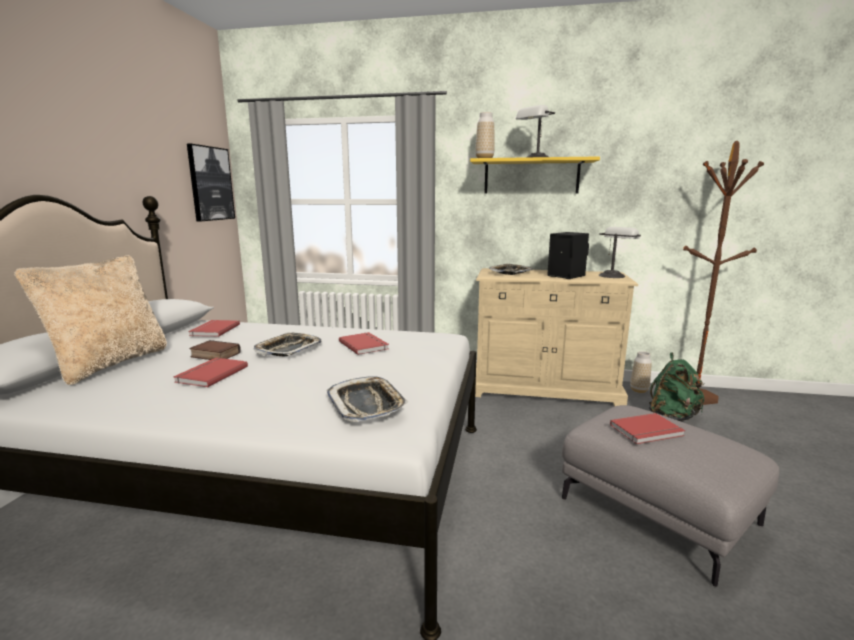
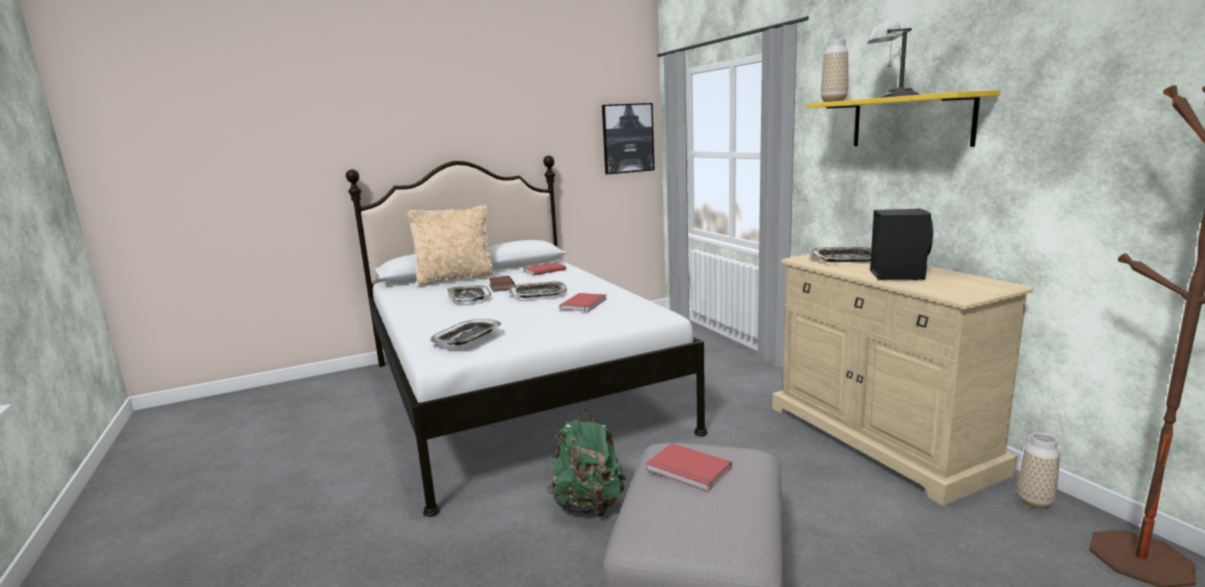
camera: 55 degrees right, 0 degrees up
(210, 374) = (468, 297): red book -> tray
(613, 275) = (981, 287): table lamp -> none
(671, 417) = (993, 549): green backpack -> green backpack (589, 505)

